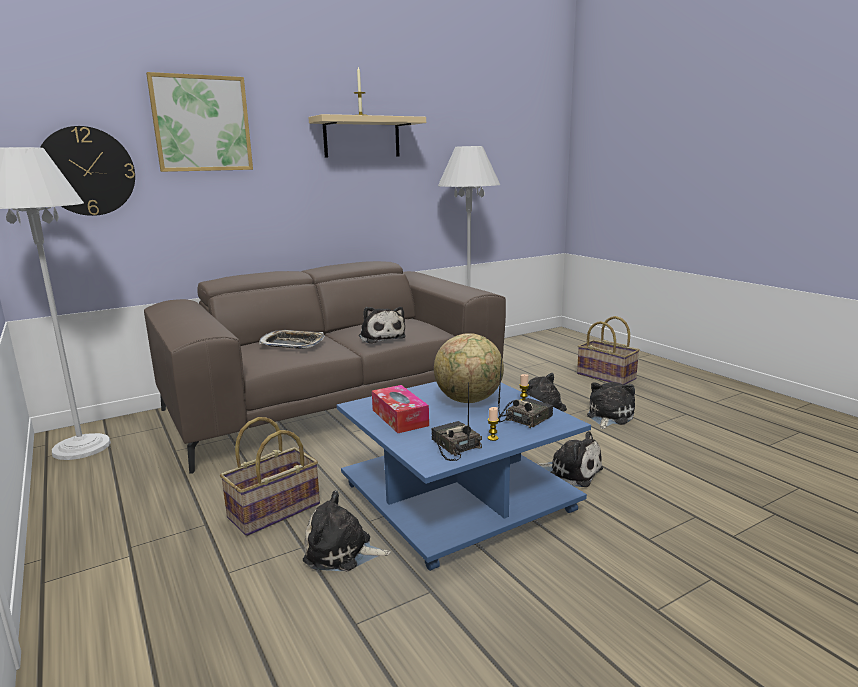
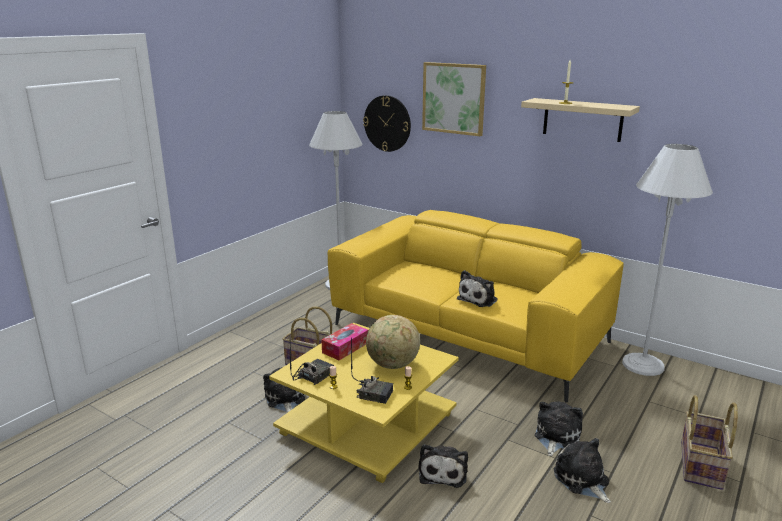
camera: 65 degrees right, 5 degrees up
(292, 344) = (428, 275): tray -> none
(334, 402) = (468, 333): brown sofa -> yellow sofa
(458, 496) = (369, 424): blue coffee table -> yellow coffee table
(608, 416) = (582, 480): plush toy -> plush toy turned 120 degrees counterclockwise

